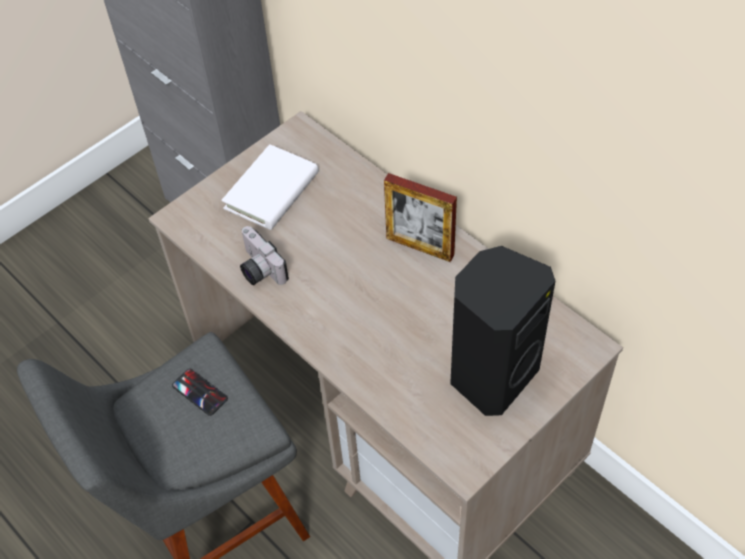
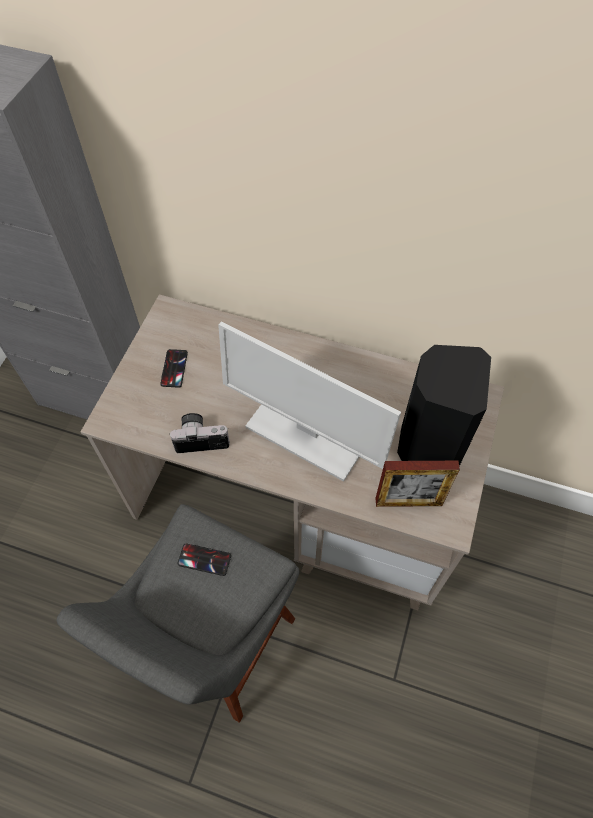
camera: 30 degrees left, 5 degrees up
(258, 269) = (201, 437): camera -> camera turned 150 degrees clockwise
(271, 191) = (174, 368): white book -> phone
(367, 308) = (306, 433): none -> monitor
(420, 246) = (317, 368): picture frame -> picture frame (408, 502)

